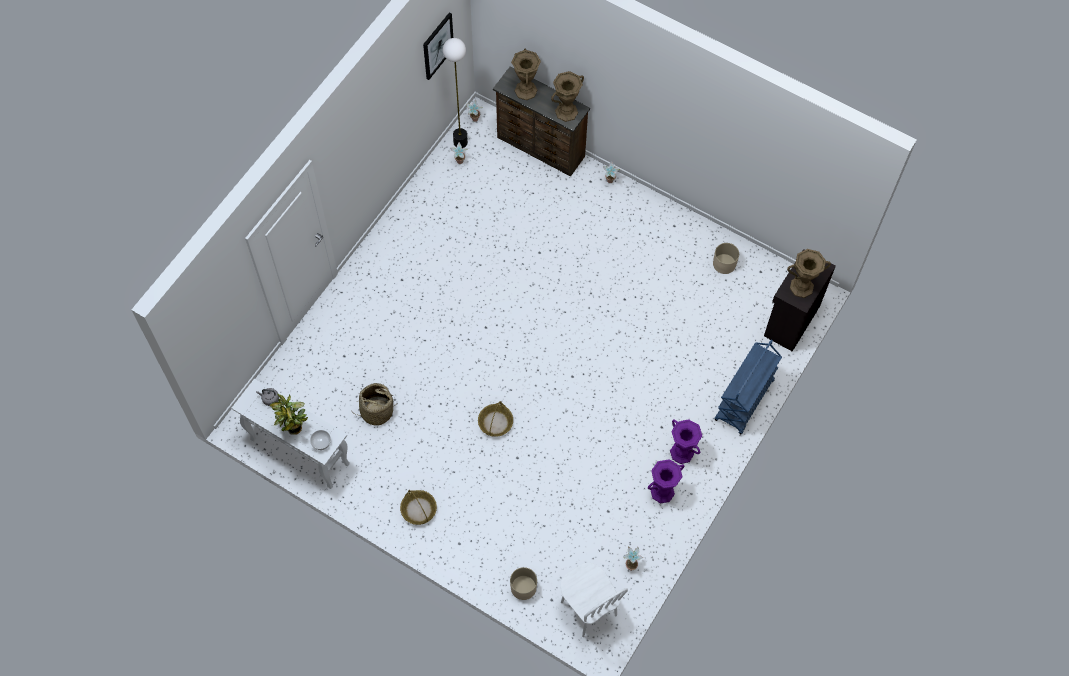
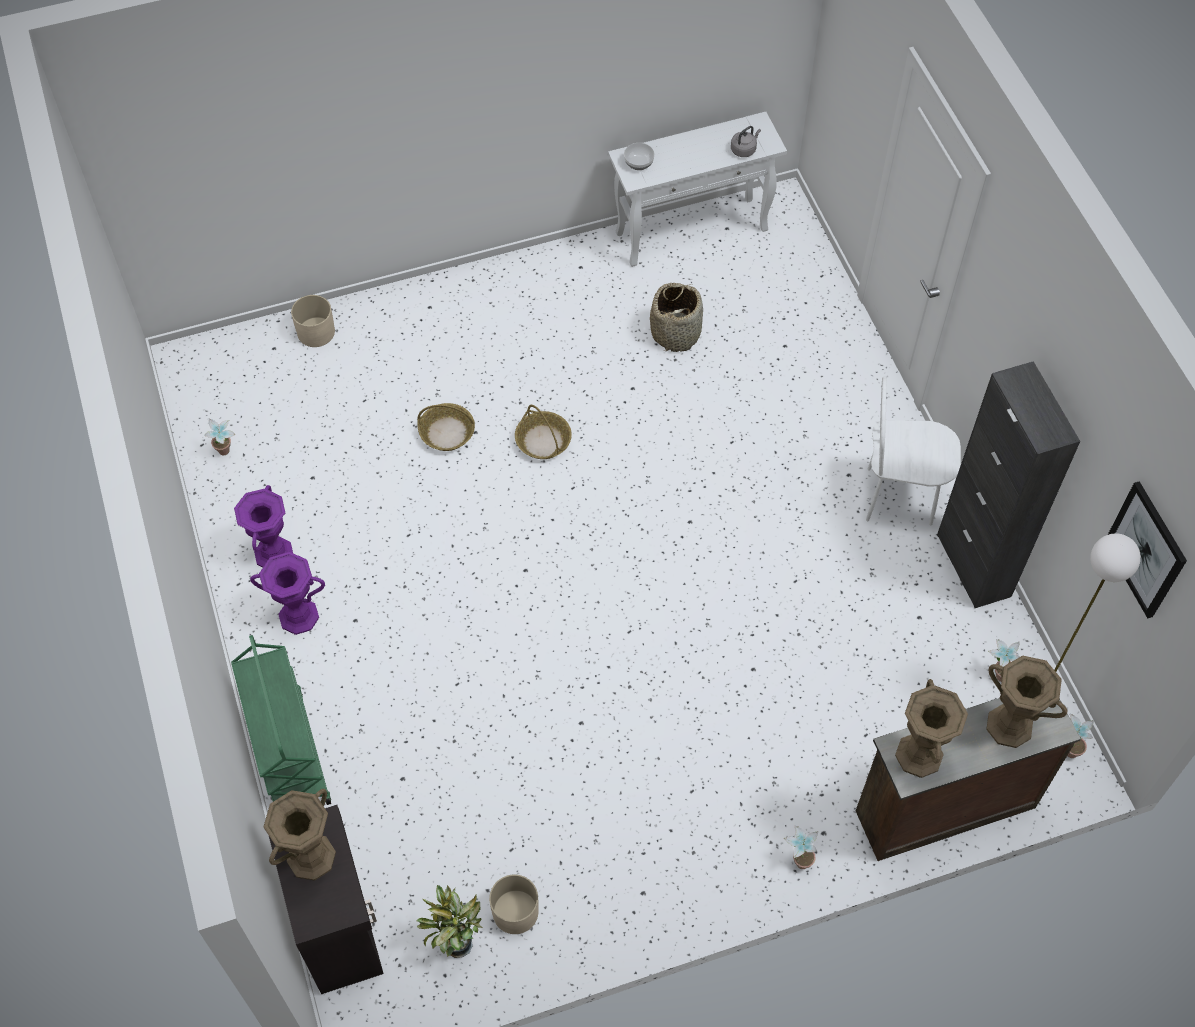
camera: 130 degrees right, 5 degrees down
(295, 429) = (680, 150): potted plant -> potted plant (455, 943)
(410, 202) = (973, 565): none -> black cabinet
(418, 509) = (509, 295): basket -> basket (447, 433)
(588, 609) = (226, 375): white chair -> white chair (899, 497)
(744, 401) = (288, 753): blue cart -> green cart

